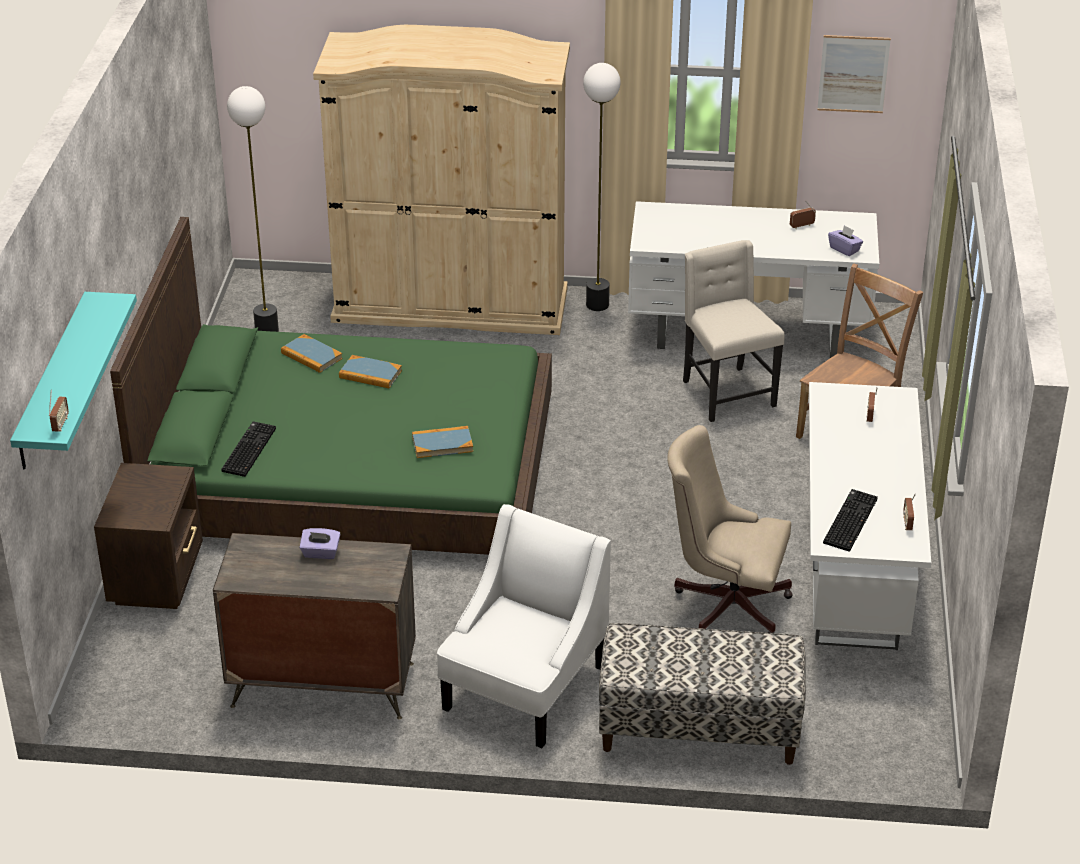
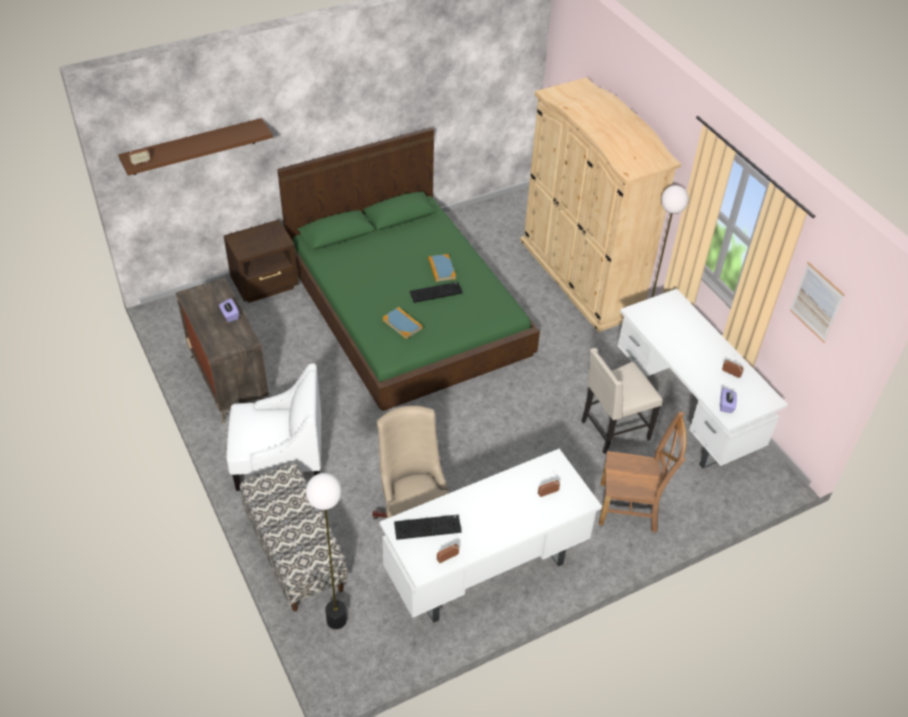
camera: 55 degrees right, 10 degrees up
(52, 382) = (193, 147): turquoise shelf -> brown shelf
(248, 449) = (340, 257): keyboard -> keyboard (436, 292)
(266, 330) = (490, 222): floor lamp -> floor lamp (337, 620)
(311, 356) = (438, 241): book -> none
(726, 393) = (613, 430): beige chair -> beige chair turned 150 degrees counterclockwise

